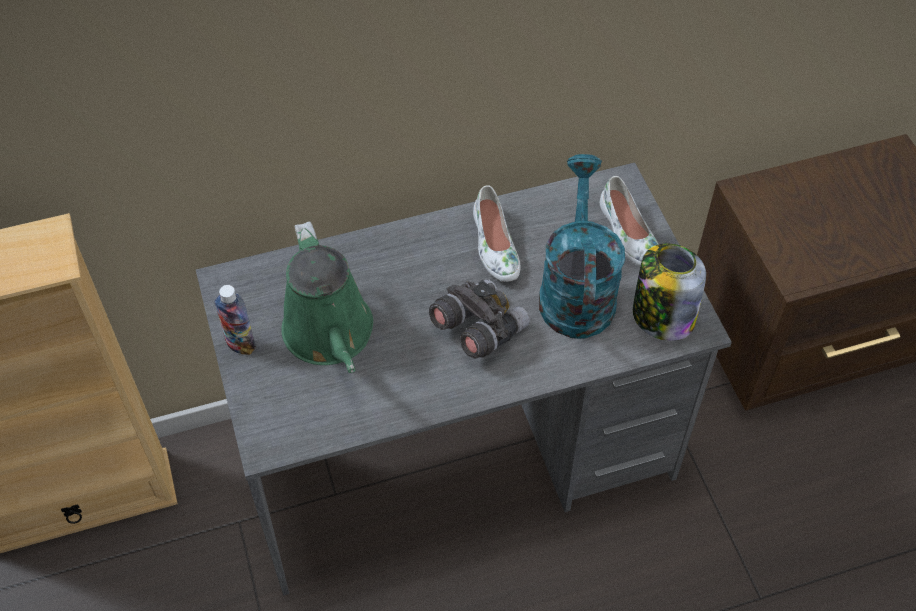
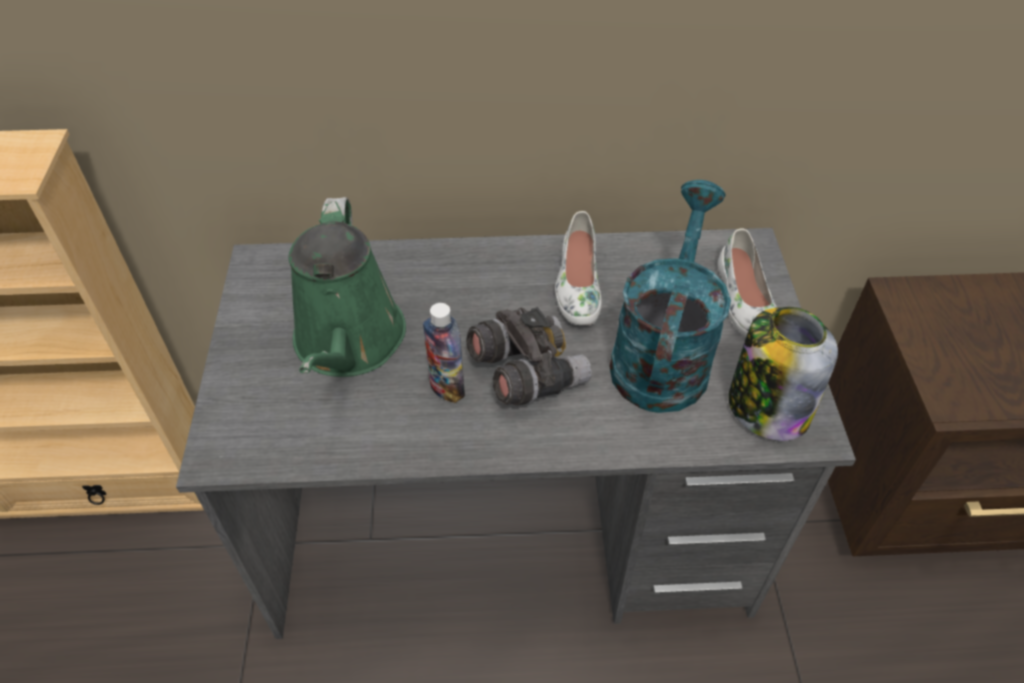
camera: 15 degrees right, 5 degrees down
(240, 344) = (243, 331): bottle -> bottle (447, 387)

